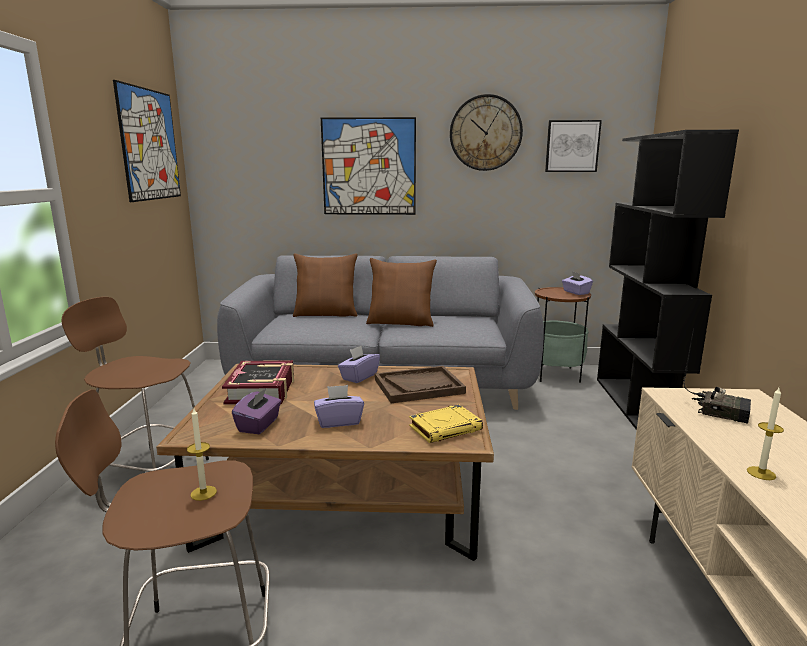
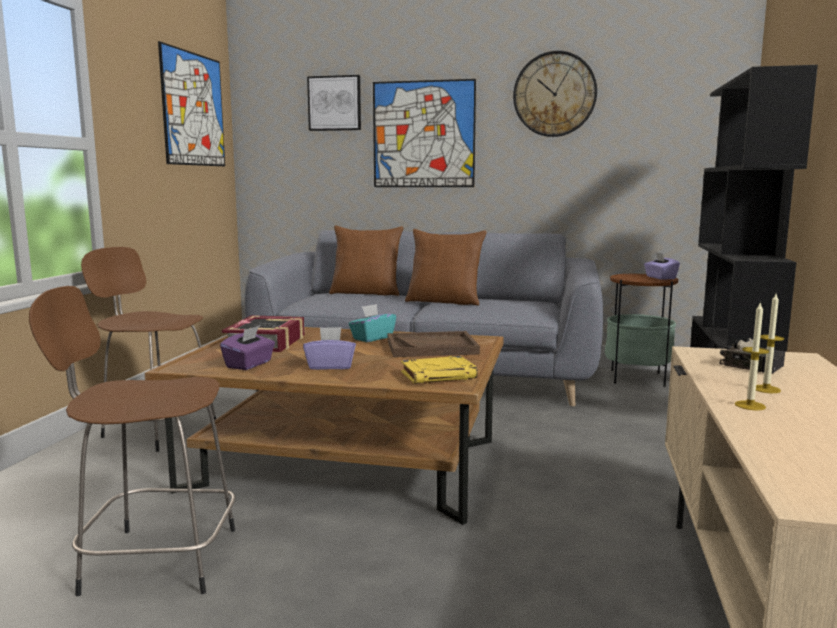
camera: 10 degrees right, 5 degrees down
(203, 493) = (167, 394): candle -> candle (766, 389)
(359, 377) = (372, 338): purple tissue box -> turquoise tissue box
(572, 146) = (657, 107): picture -> picture (334, 103)

